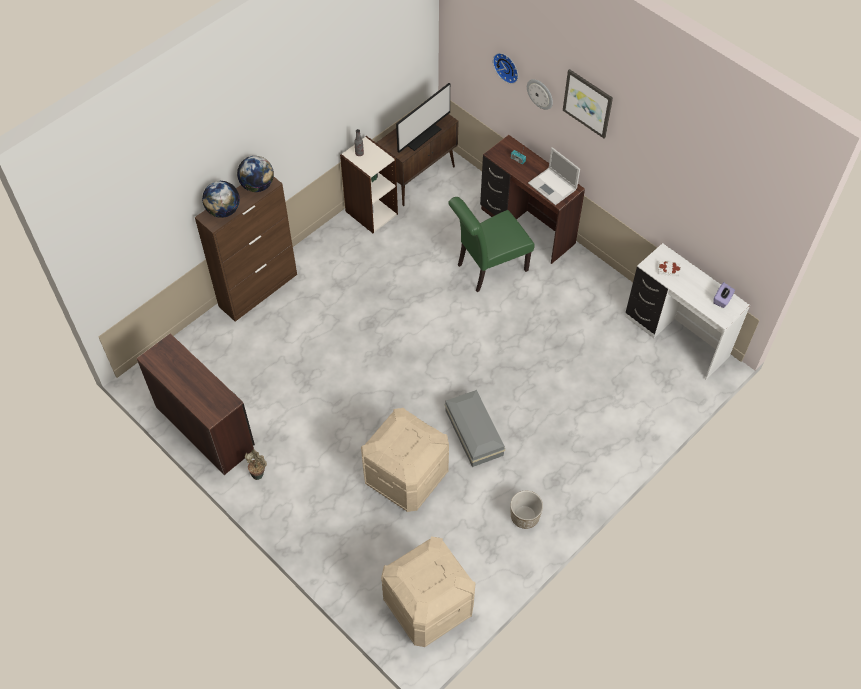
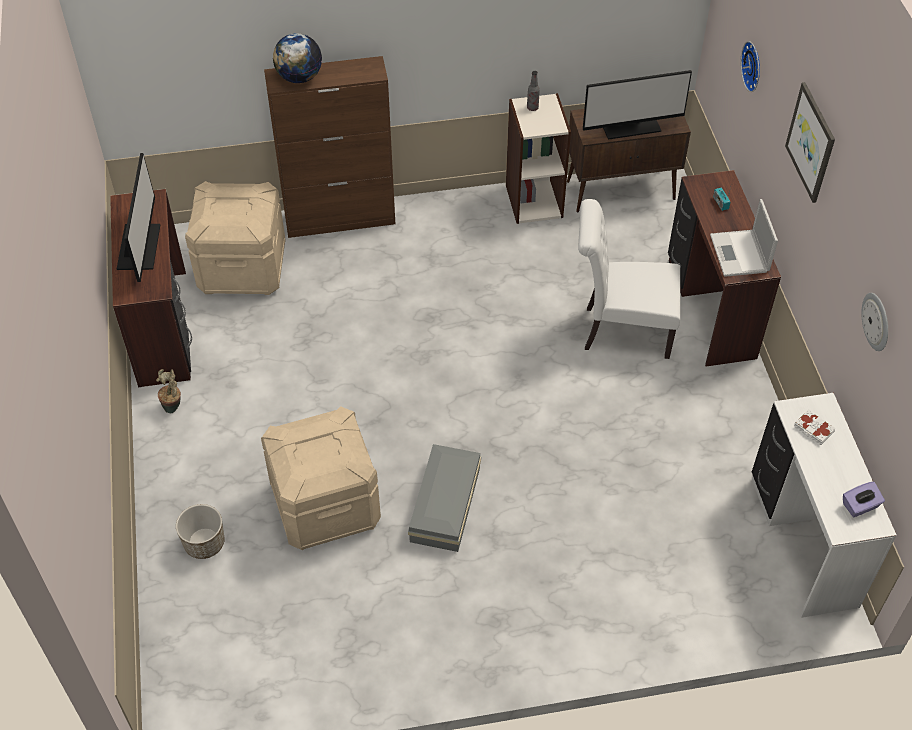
camera: 35 degrees right, 5 degrees down
(190, 381) = (140, 247): none -> monitor
(258, 186) = (359, 70): globe -> none
(428, 606) = (223, 667): beige storage box -> beige storage box (242, 269)
(488, 268) = (620, 331): green chair -> white chair
(524, 516) = (422, 638): planter -> planter (204, 543)
(540, 93) = (773, 115): wall clock -> wall clock (876, 321)

